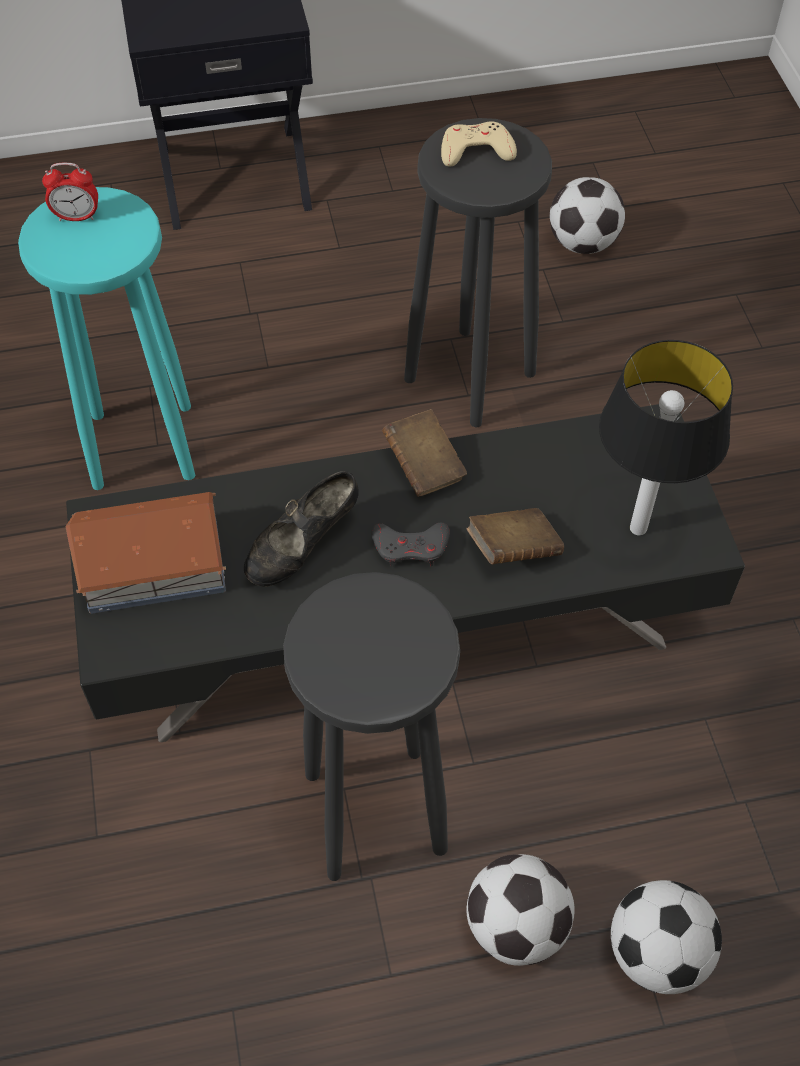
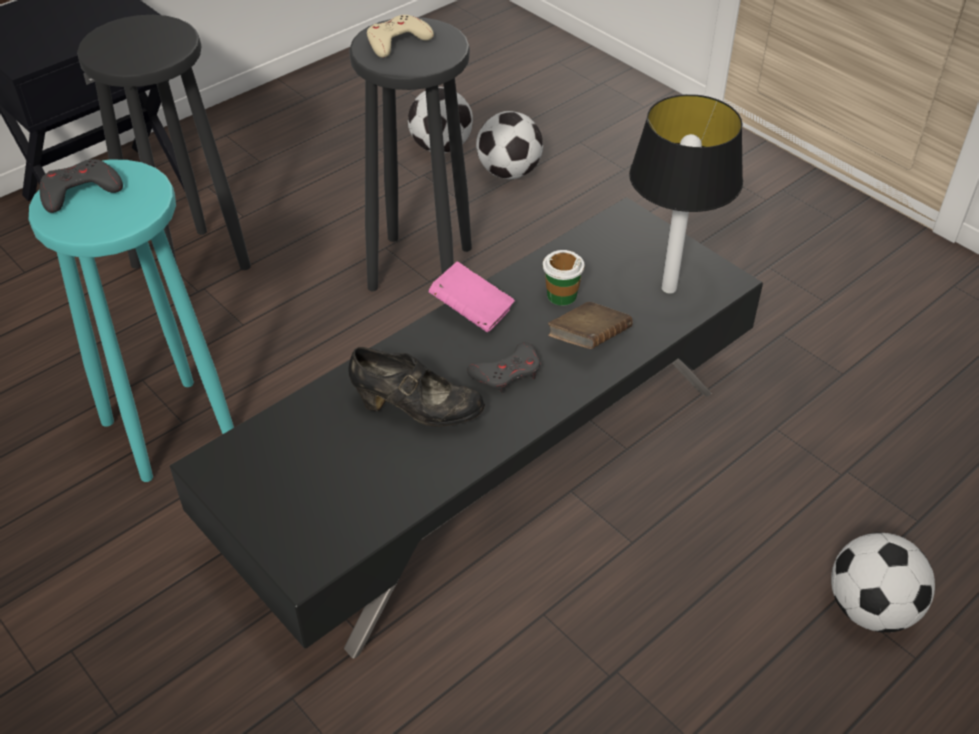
camera: 30 degrees left, 10 degrees down
(77, 217) = (80, 191): alarm clock -> grey game controller
(152, 565) = (292, 481): toy house -> none
(303, 547) = (417, 410): black shoe -> black shoe turned 90 degrees counterclockwise
(377, 811) = (583, 617): black stool -> black stool (192, 265)
(424, 466) = (472, 312): brown book -> pink book
(516, 926) = (756, 646): football -> football (509, 173)
(523, 487) = (561, 295): none -> cup

